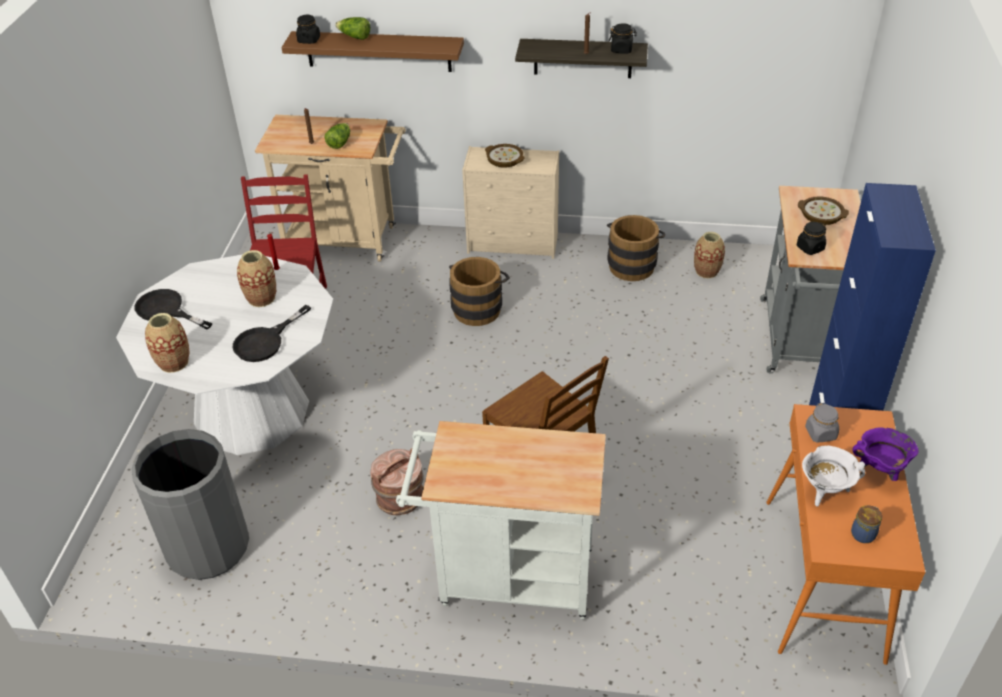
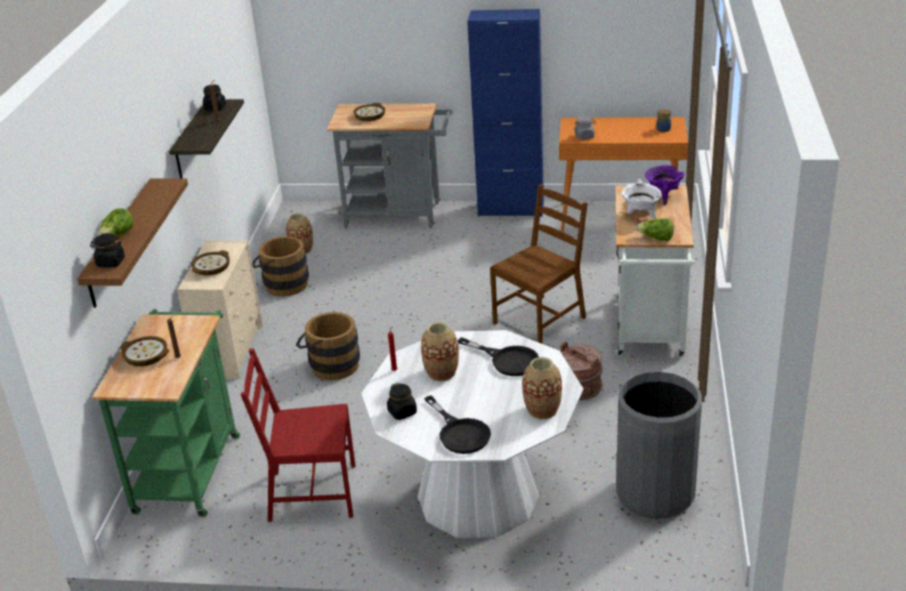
camera: 90 degrees left, 10 degrees down
(166, 310) = (460, 433): black frying pan -> black frying pan turned 60 degrees counterclockwise
(321, 129) = (145, 356): none -> bowl
(339, 143) = (183, 339): lettuce -> lettuce (656, 238)
(347, 240) = (189, 467): beige cart -> green cart
(810, 248) = (410, 121): black jar -> black jar (402, 412)
(825, 491) = (633, 137): white cooking pot -> white cooking pot (641, 215)
(879, 471) = (613, 123): purple cooking pot -> purple cooking pot (663, 197)

